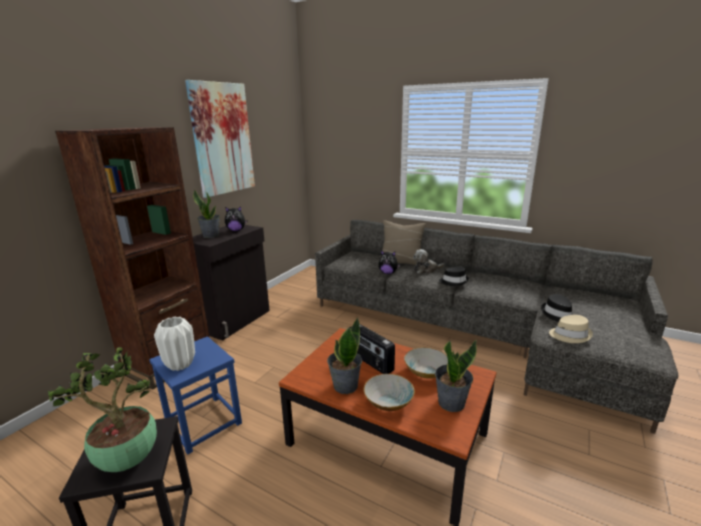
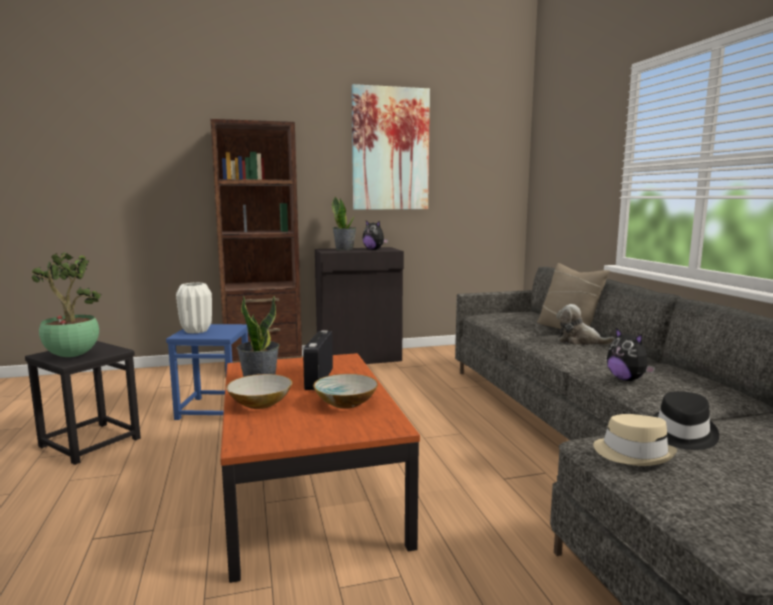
camera: 45 degrees right, 10 degrees down
(388, 273) = (524, 334): plush toy -> plush toy (627, 379)
(451, 402) = (306, 427): potted plant -> none
(454, 281) = (591, 359): black hat -> none

